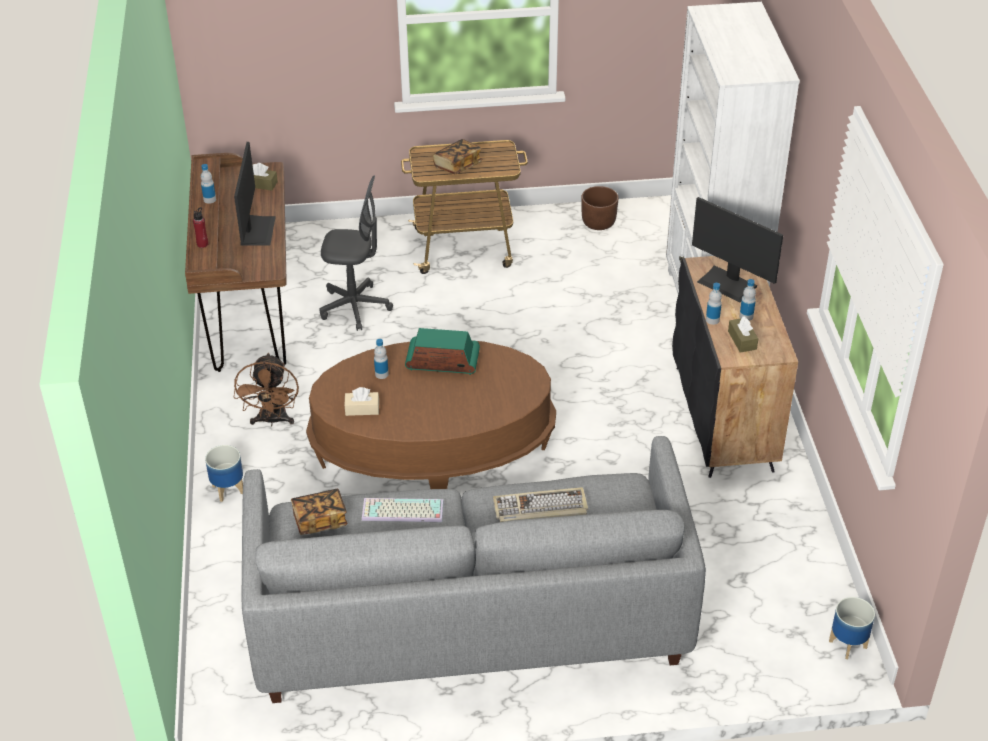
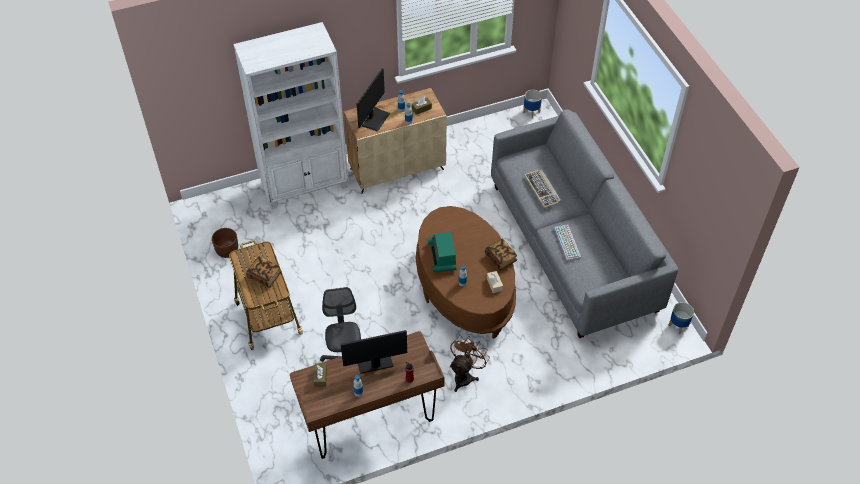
camera: 105 degrees left, 10 degrees up
(228, 489) = (528, 379): planter -> planter (678, 325)
(272, 420) = (465, 375): brown fan -> brown fan turned 45 degrees counterclockwise
(320, 520) = (588, 275): book -> book (500, 258)
(724, 418) = (397, 168): black cabinet -> beige cabinet

